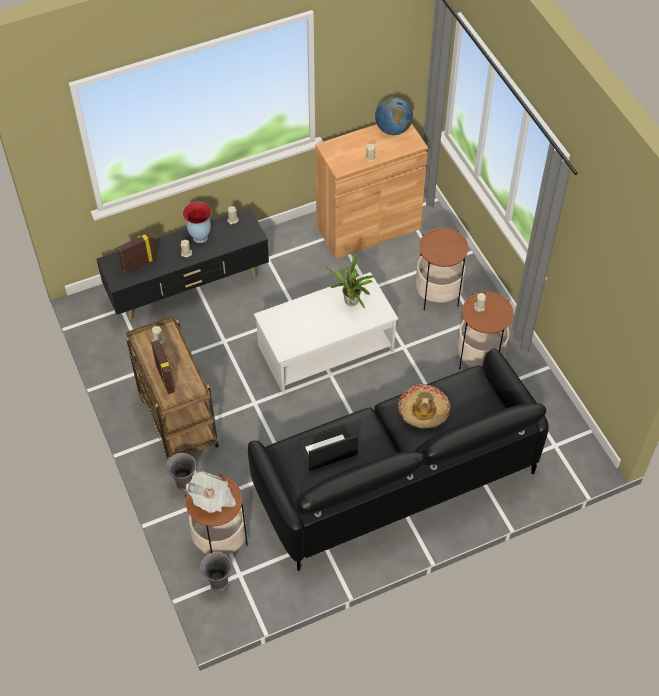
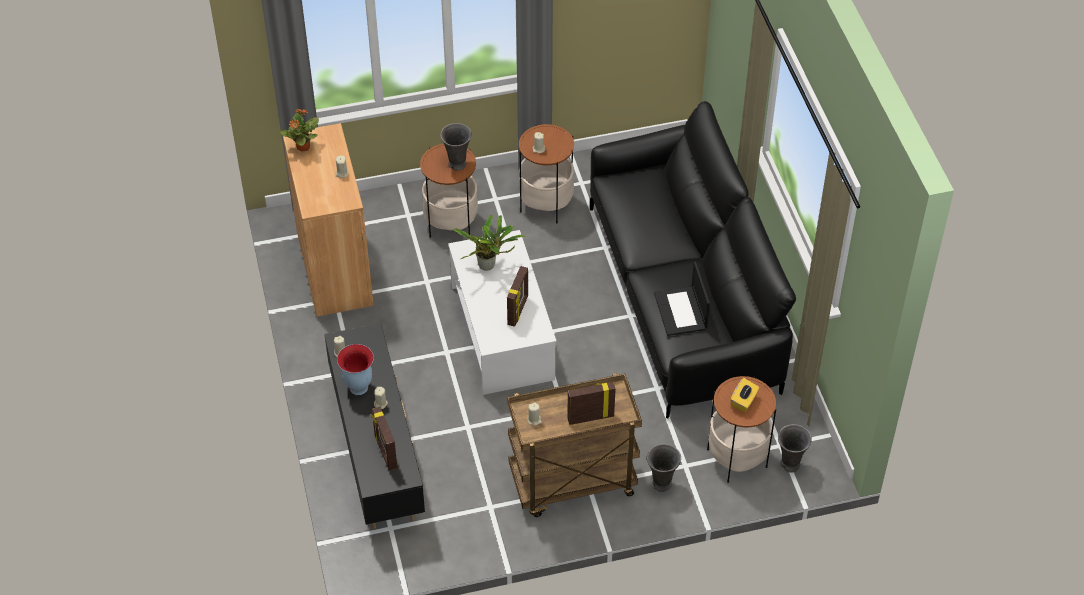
camera: 80 degrees left, 5 degrees down
(212, 499) = (744, 401): newspaper -> yellow tissue box
(306, 331) = (518, 310): none -> picture frame
(393, 129) = (303, 147): globe -> potted plant
(423, 411) = (647, 226): hat -> none
(443, 253) = (457, 165): none -> grey vase

